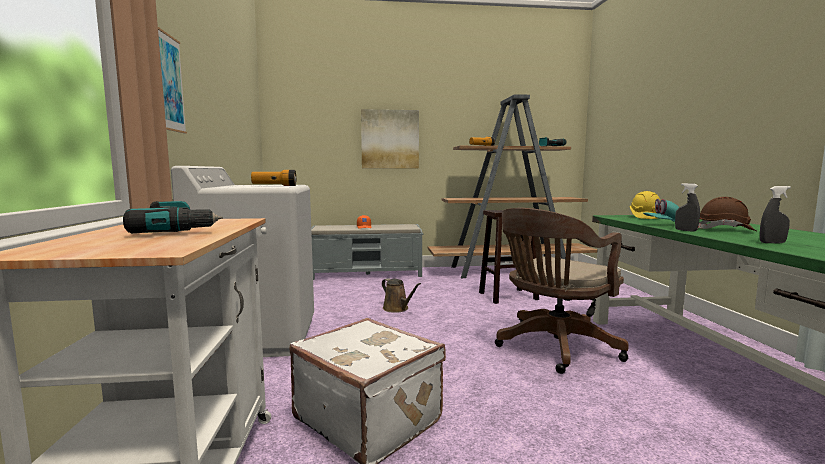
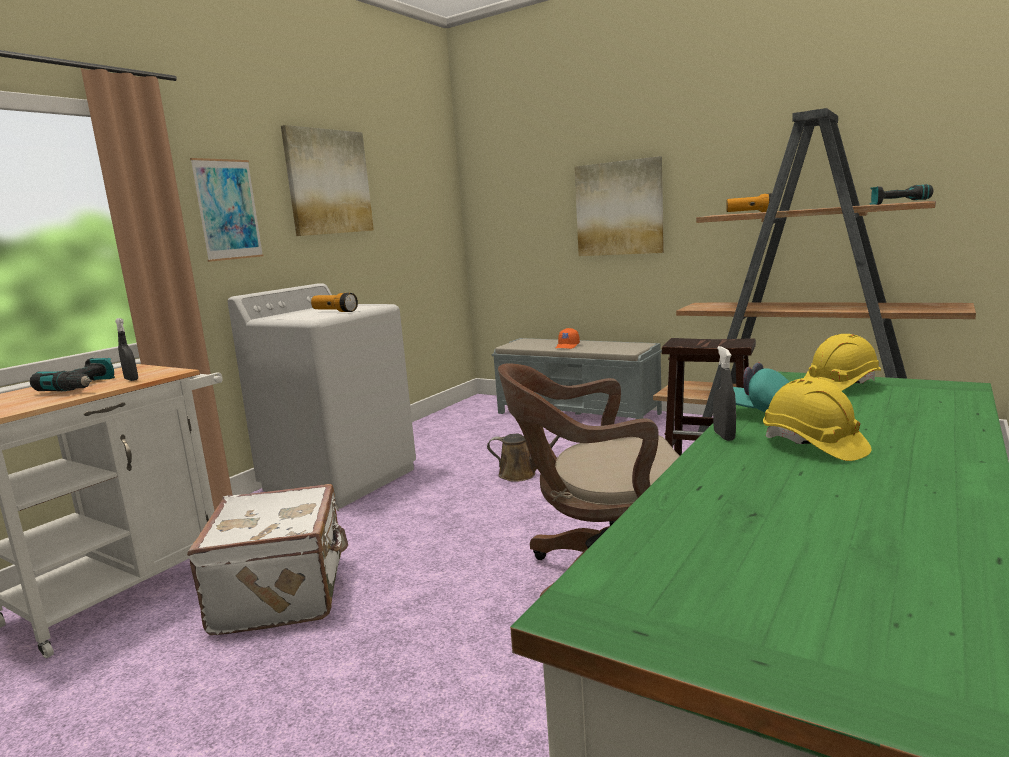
camera: 40 degrees right, 5 degrees up
(214, 82) = (328, 182): none -> picture
(397, 309) = (521, 474): brown watering can -> brown watering can turned 75 degrees counterclockwise
(725, 230) = (813, 446): brown hard hat -> yellow hard hat
(772, 243) = (716, 494): grey spray bottle -> grey spray bottle (131, 379)

